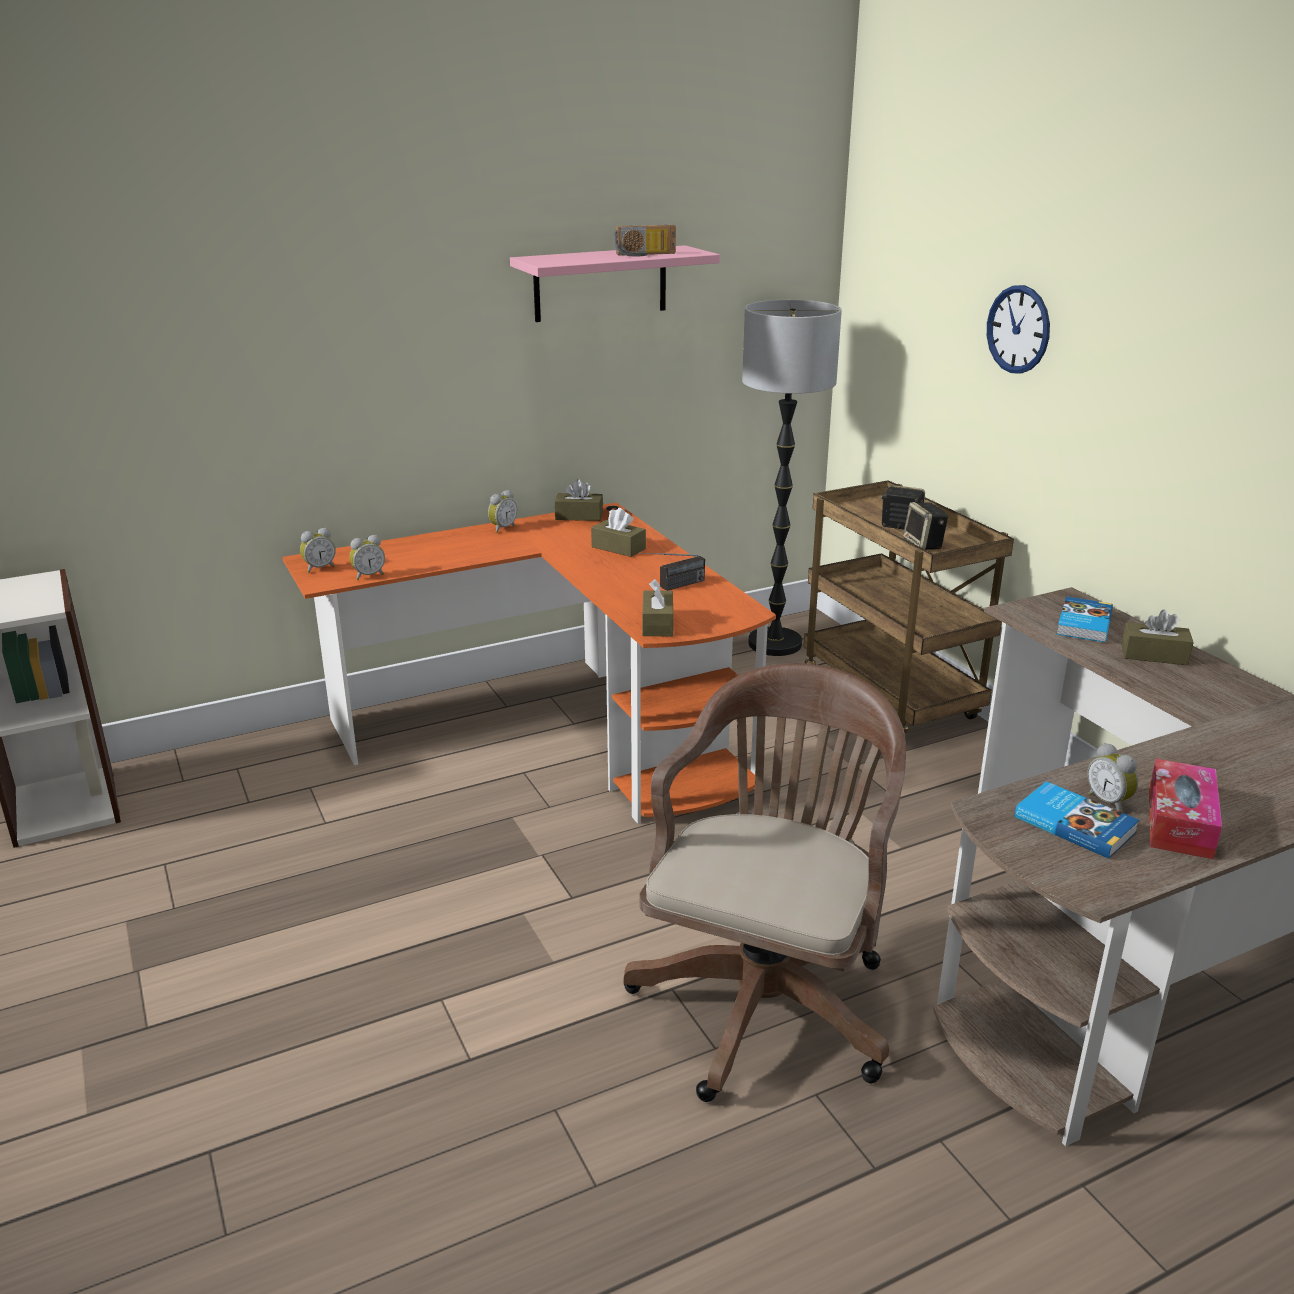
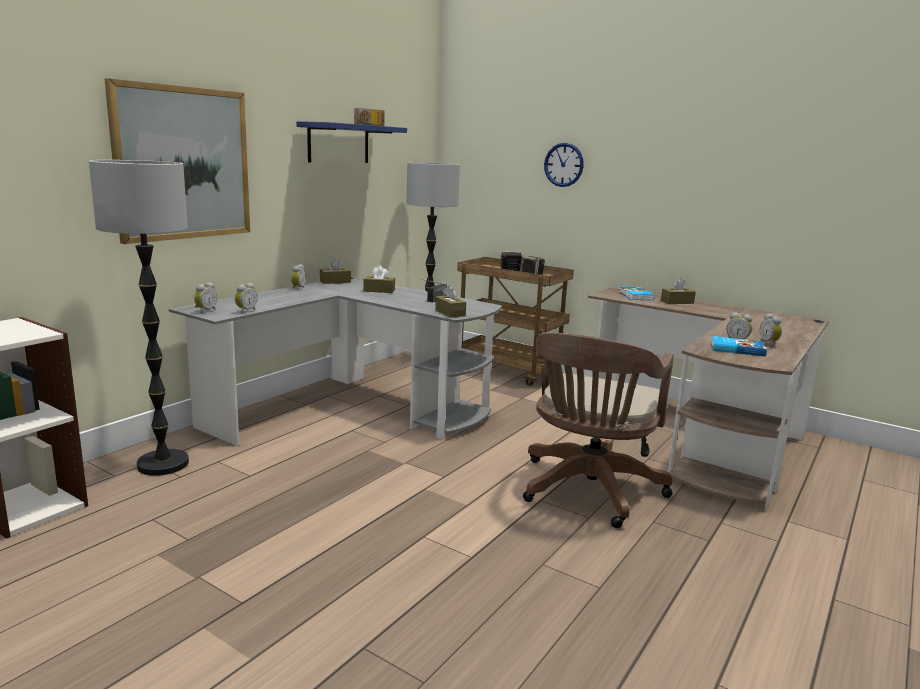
camera: 30 degrees left, 10 degrees down
(247, 776) = (163, 464): none -> floor lamp
(300, 347) = (183, 163): none -> picture
(559, 729) = (350, 409): orange desk -> grey desk
(600, 283) = (338, 143): pink shelf -> blue shelf
(767, 997) = (588, 492): brown office chair -> brown office chair turned 150 degrees counterclockwise
(1179, 822) = (769, 343): tissue box -> alarm clock

